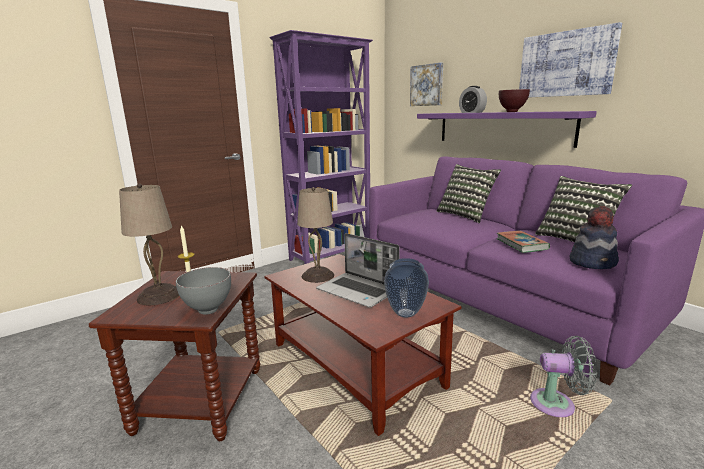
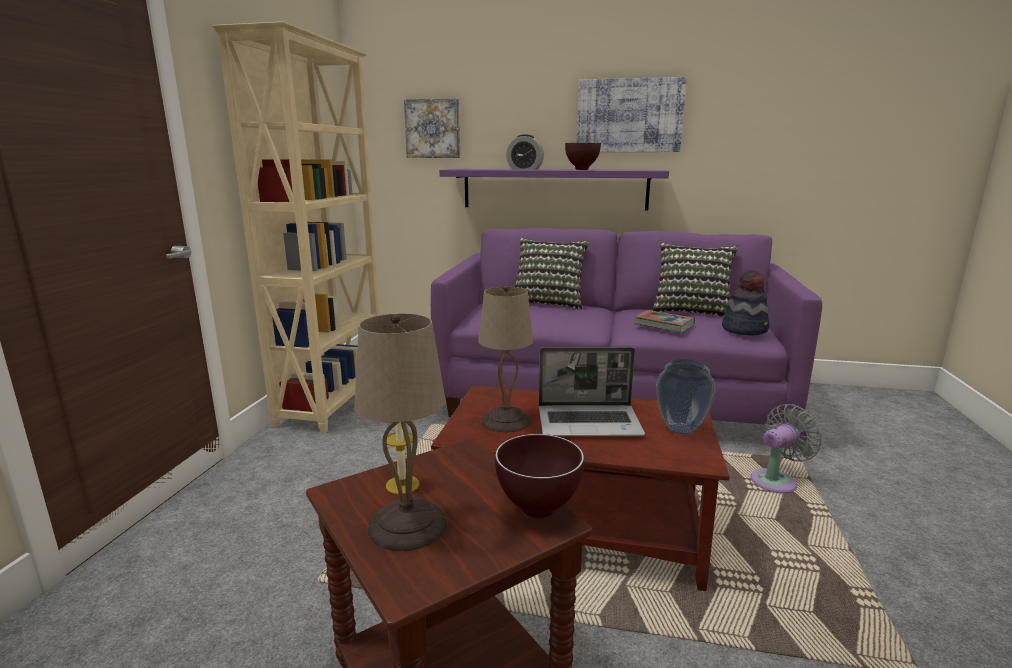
camera: 40 degrees left, 0 degrees up
(208, 311) = (540, 510): grey bowl -> brown bowl
(332, 255) = (334, 401): purple bookcase -> beige bookcase

